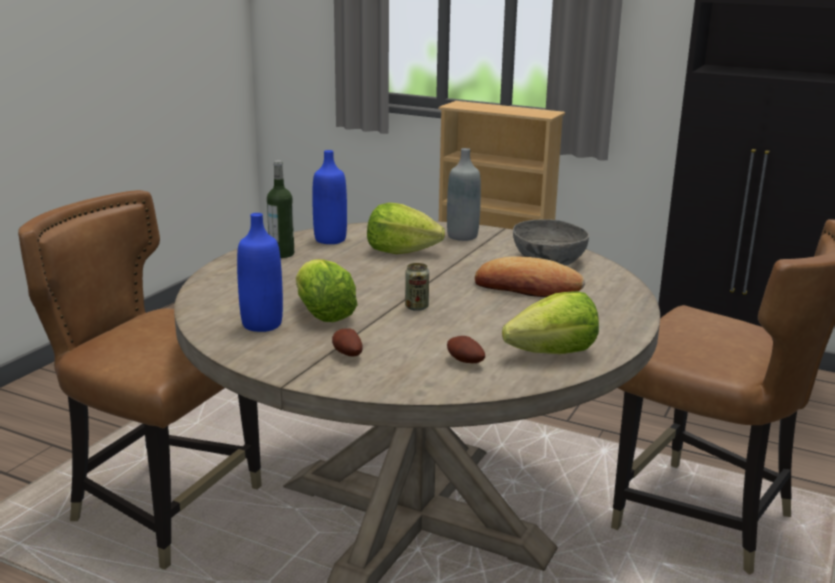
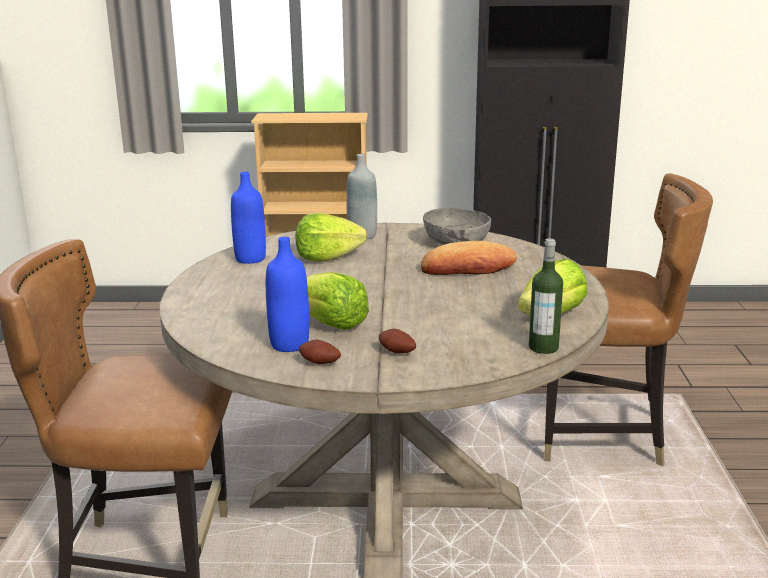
camera: 25 degrees left, 0 degrees up
(281, 254) = (222, 280): bottle -> bottle (543, 347)
(416, 307) = (402, 301): can -> none
(464, 362) = (496, 337): potato -> potato (319, 364)

